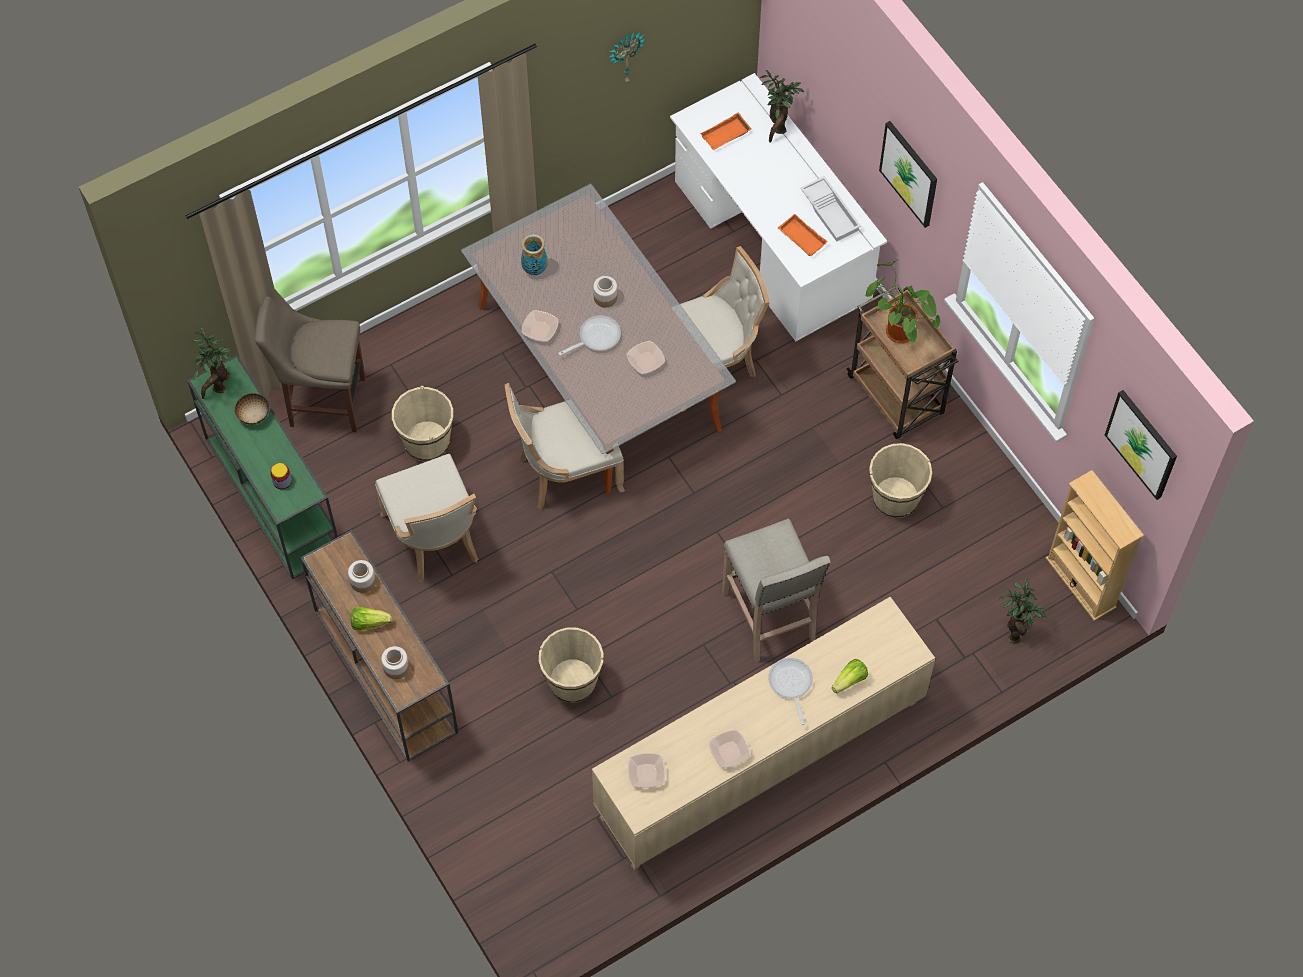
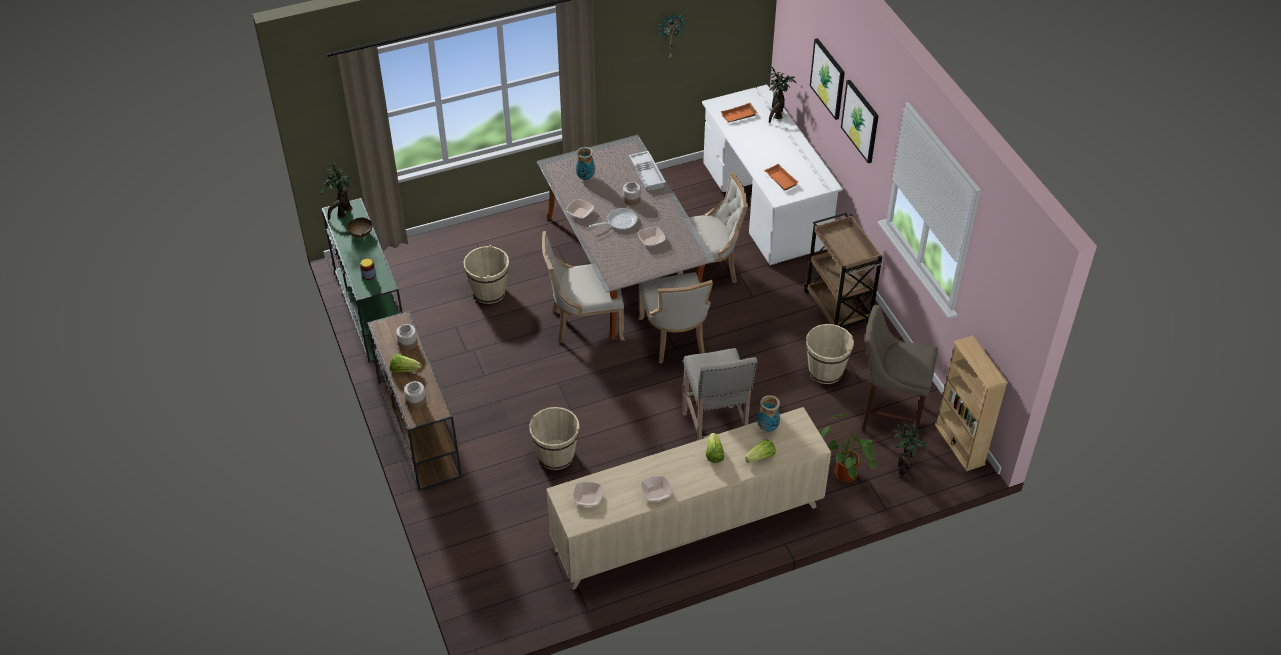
camera: 10 degrees right, 15 degrees down
(323, 401) = (423, 258): beige stool -> beige stool (888, 415)
(435, 539) = (478, 351): beige chair -> beige chair (675, 338)
(790, 684) = (714, 454): frying pan -> lettuce
(831, 212) = (805, 167): white tray -> white tray (648, 173)
(850, 634) = (767, 427): none -> vase
(896, 331) = (839, 241): potted plant -> potted plant (843, 473)
(1142, 444) = (1010, 295): picture -> picture (828, 78)

